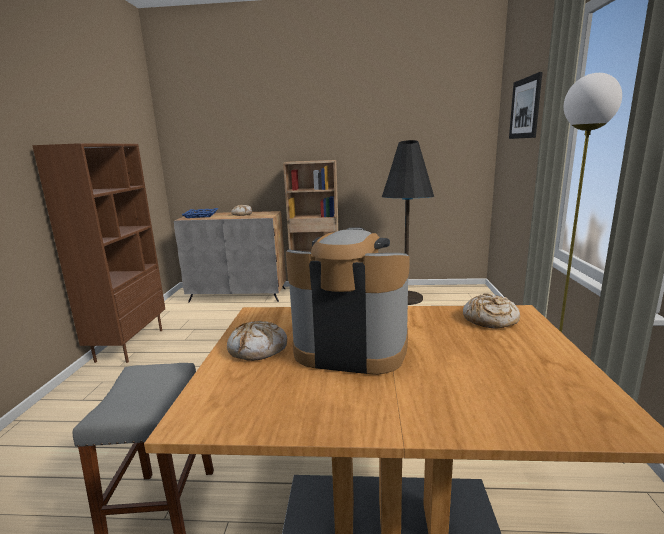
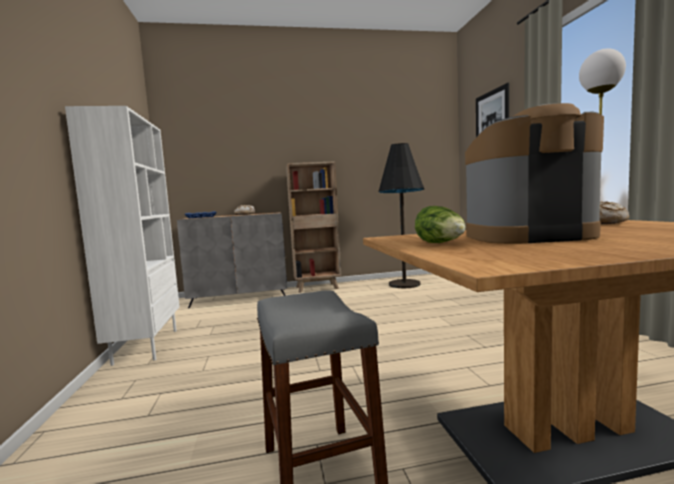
camera: 15 degrees left, 10 degrees down
(130, 344) = (146, 346): brown bookcase -> white bookcase
(258, 349) = (442, 244): bread -> lettuce

